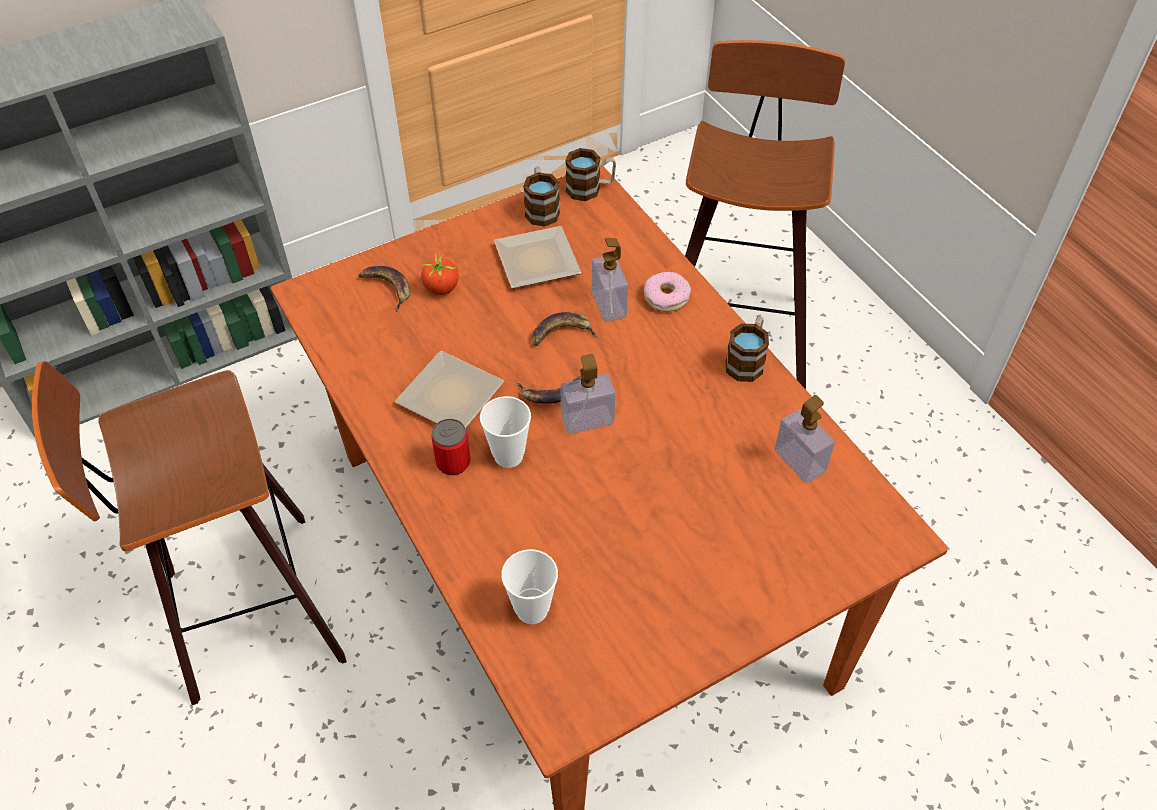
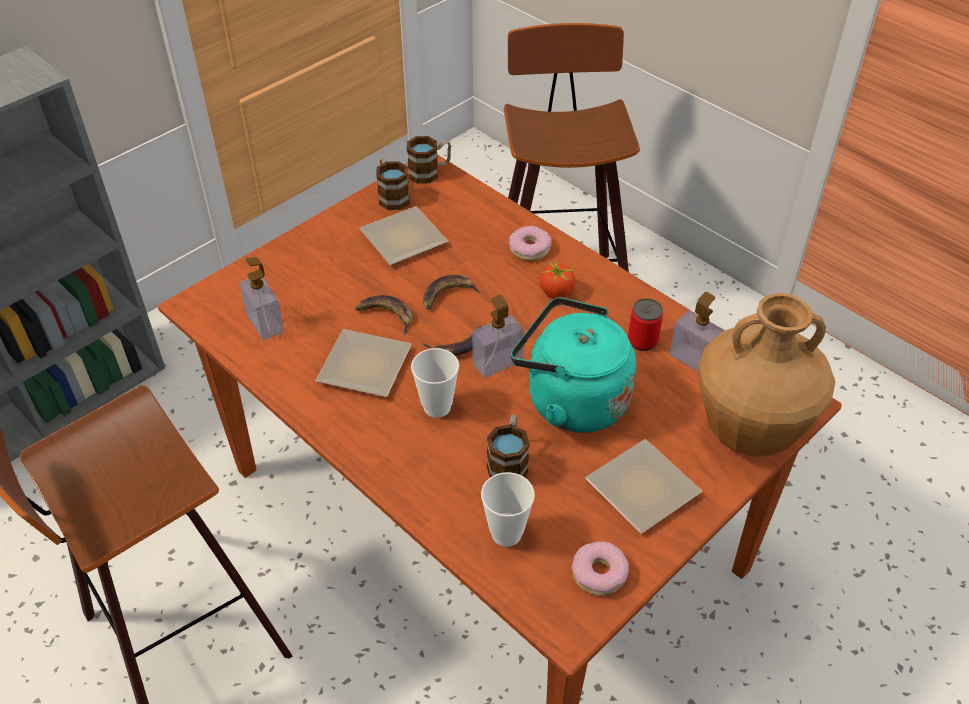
camera: 15 degrees left, 5 degrees down
(386, 288) = (271, 286): banana -> banana (386, 315)
(441, 288) = (323, 277): tomato -> tomato (557, 293)
(453, 462) = (388, 423): can -> can (642, 341)
(608, 304) = (481, 264): soap dispenser -> soap dispenser (265, 323)
(611, 675) = (599, 573): none -> donut
(650, 478) = (571, 400): none -> turquoise kettle
(694, 596) = (646, 489): none -> plate
(747, 361) = (618, 287): mug -> mug (508, 462)
(828, 558) = (747, 433): none -> brown vase

